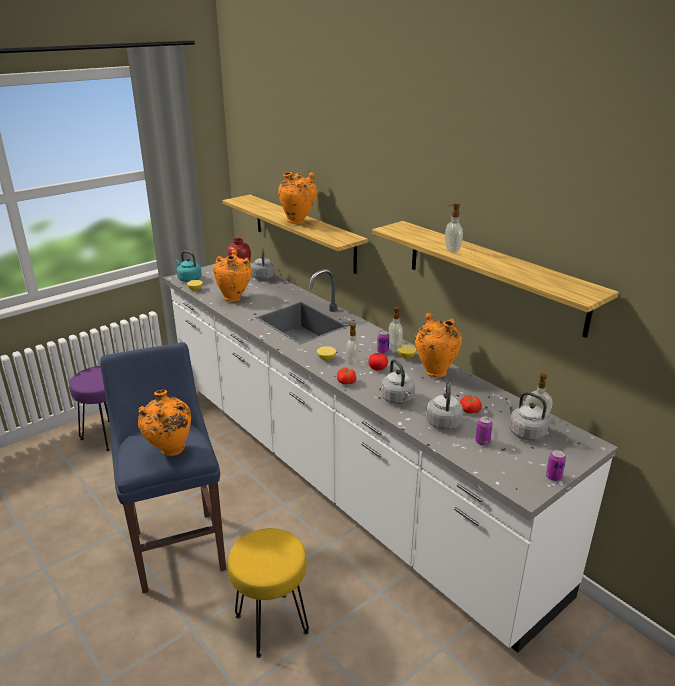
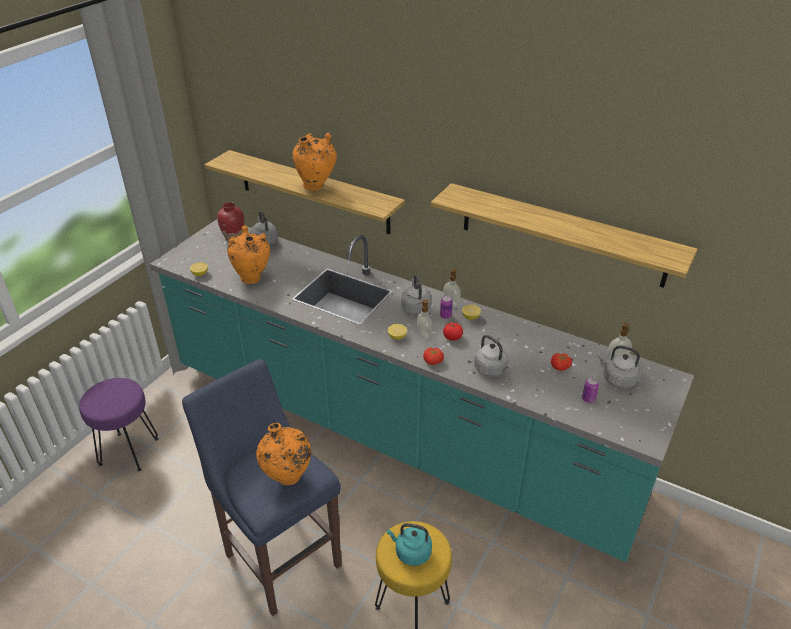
camera: 20 degrees left, 10 degrees up
(189, 279) = (182, 261): turquoise kettle -> turquoise kettle (411, 552)
(337, 473) = (395, 432): white counter -> turquoise counter
(435, 371) = (506, 329): orange vase -> none
(443, 421) = (544, 385): grey kettle -> grey kettle (415, 307)
(451, 250) = (526, 220): soap dispenser -> none
(553, 477) = (661, 420): can -> none

